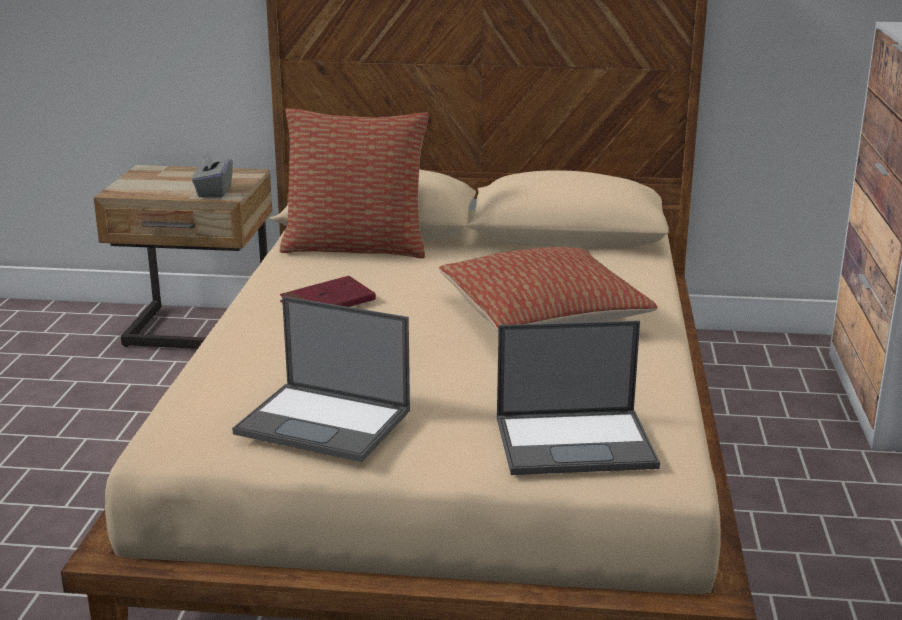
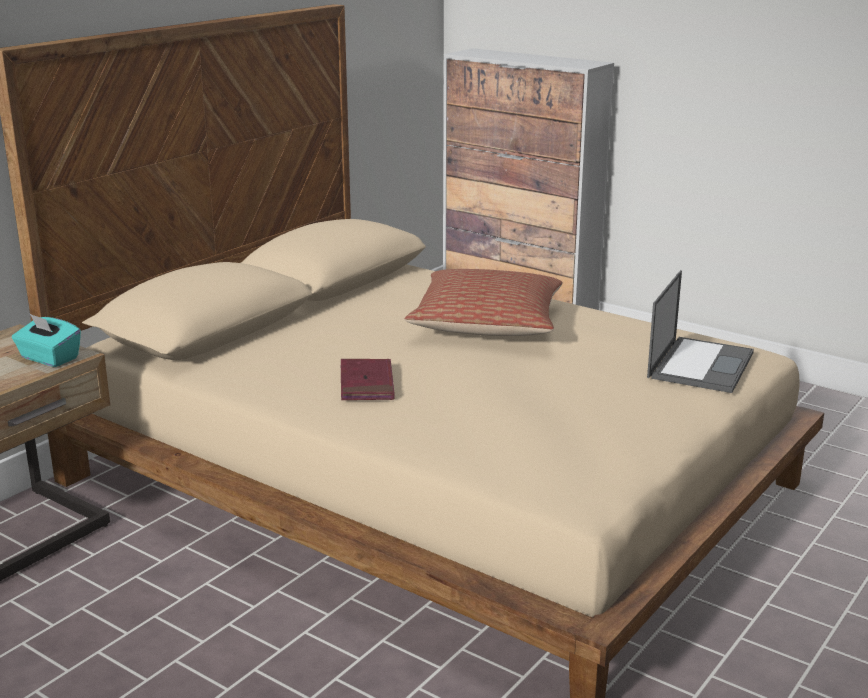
camera: 60 degrees left, 0 degrees up
(214, 192) = (49, 358): grey tissue box -> turquoise tissue box
(325, 422) = (613, 428): laptop -> none
(356, 247) = (245, 349): pillow -> none

